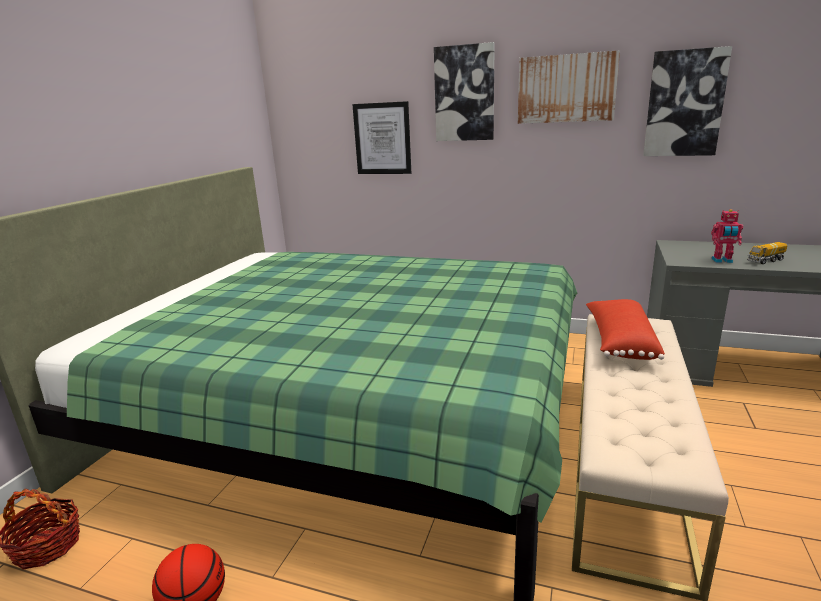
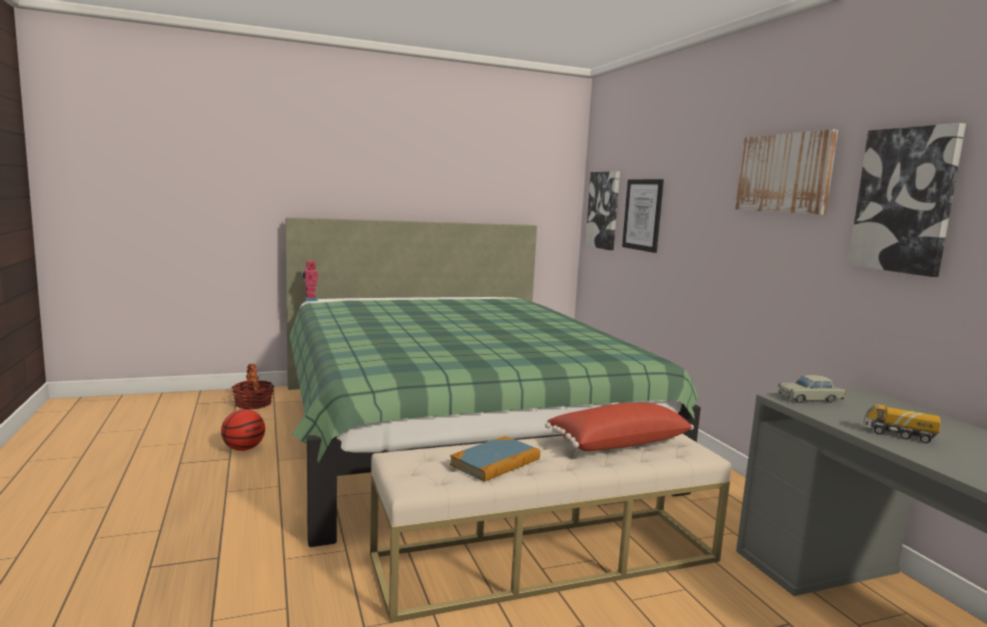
camera: 50 degrees right, 10 degrees down
(464, 94) = (702, 174): picture -> picture (604, 210)
(648, 405) = (495, 462): none -> book
(683, 257) = (810, 399): none -> beige toy car
(722, 261) = (838, 415): toy robot -> toy robot (309, 300)

